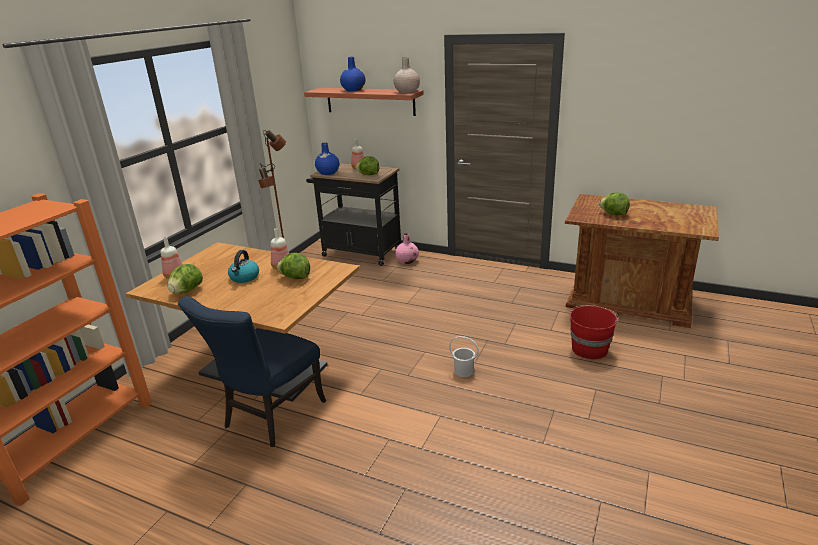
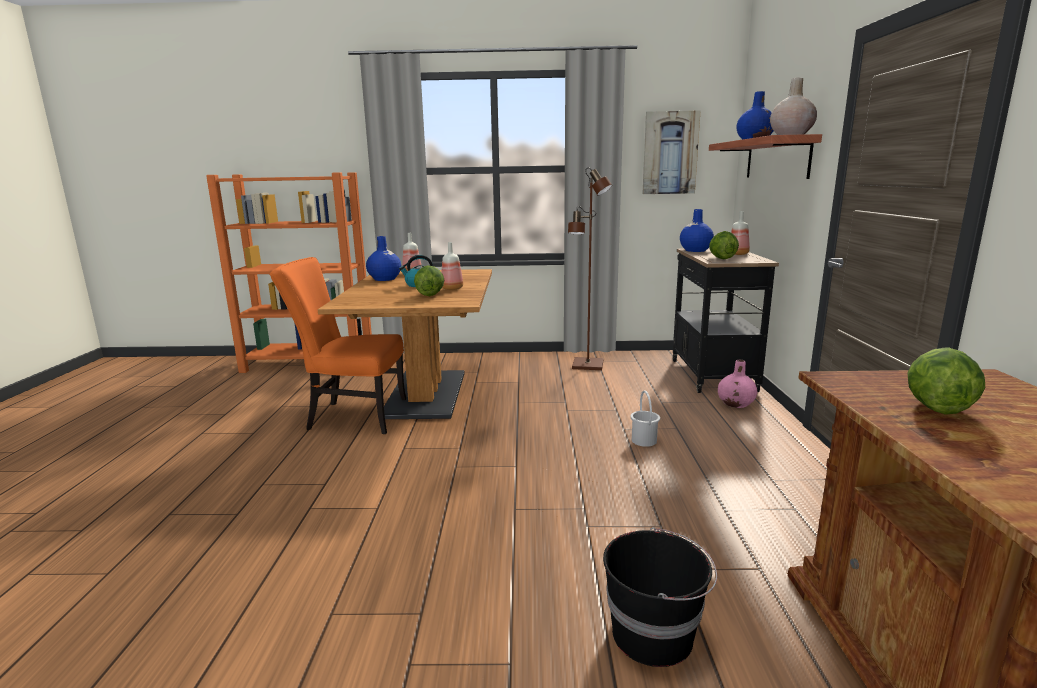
camera: 65 degrees right, 10 degrees down
(187, 291) = (384, 279): lettuce -> blue vase
(270, 417) = (351, 416): blue chair -> orange chair
(274, 101) = (670, 153): none -> picture
(463, 371) = (487, 504): white bucket -> white bucket (644, 440)
(589, 348) = (654, 634): red bucket -> black bucket

